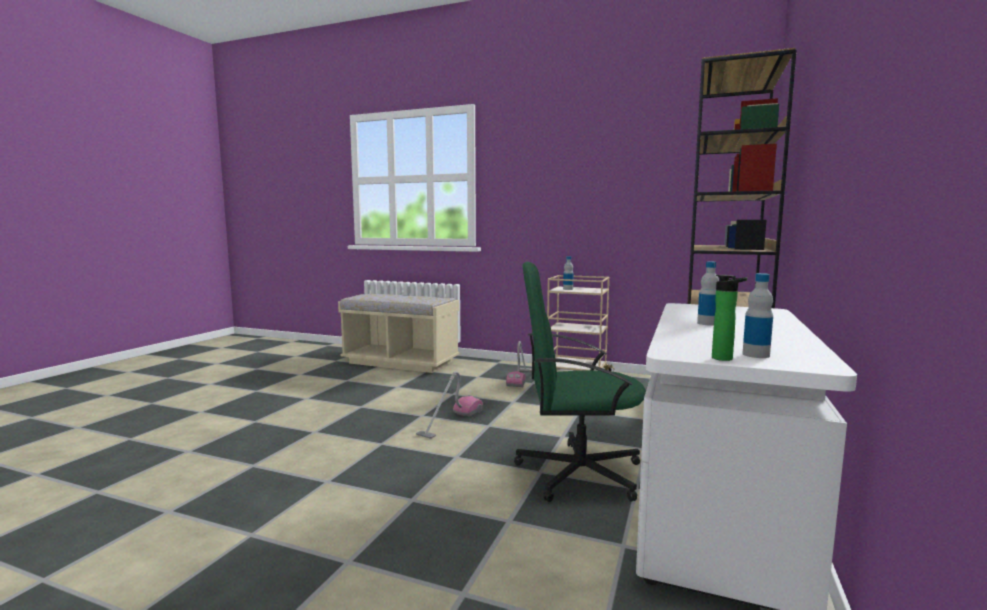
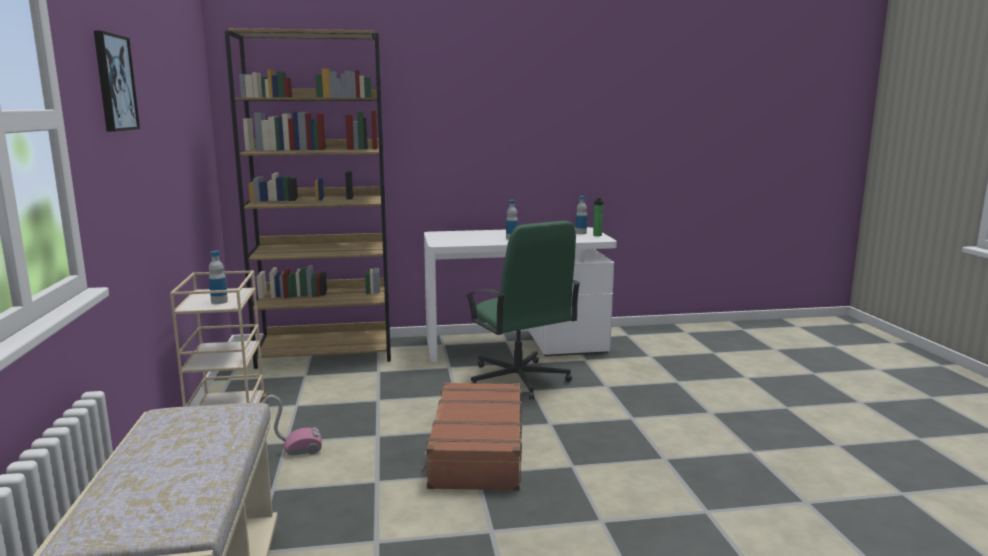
camera: 120 degrees left, 5 degrees up
(451, 422) = (476, 450): vacuum cleaner -> brown suitcase
(536, 157) = (114, 83): none -> picture

